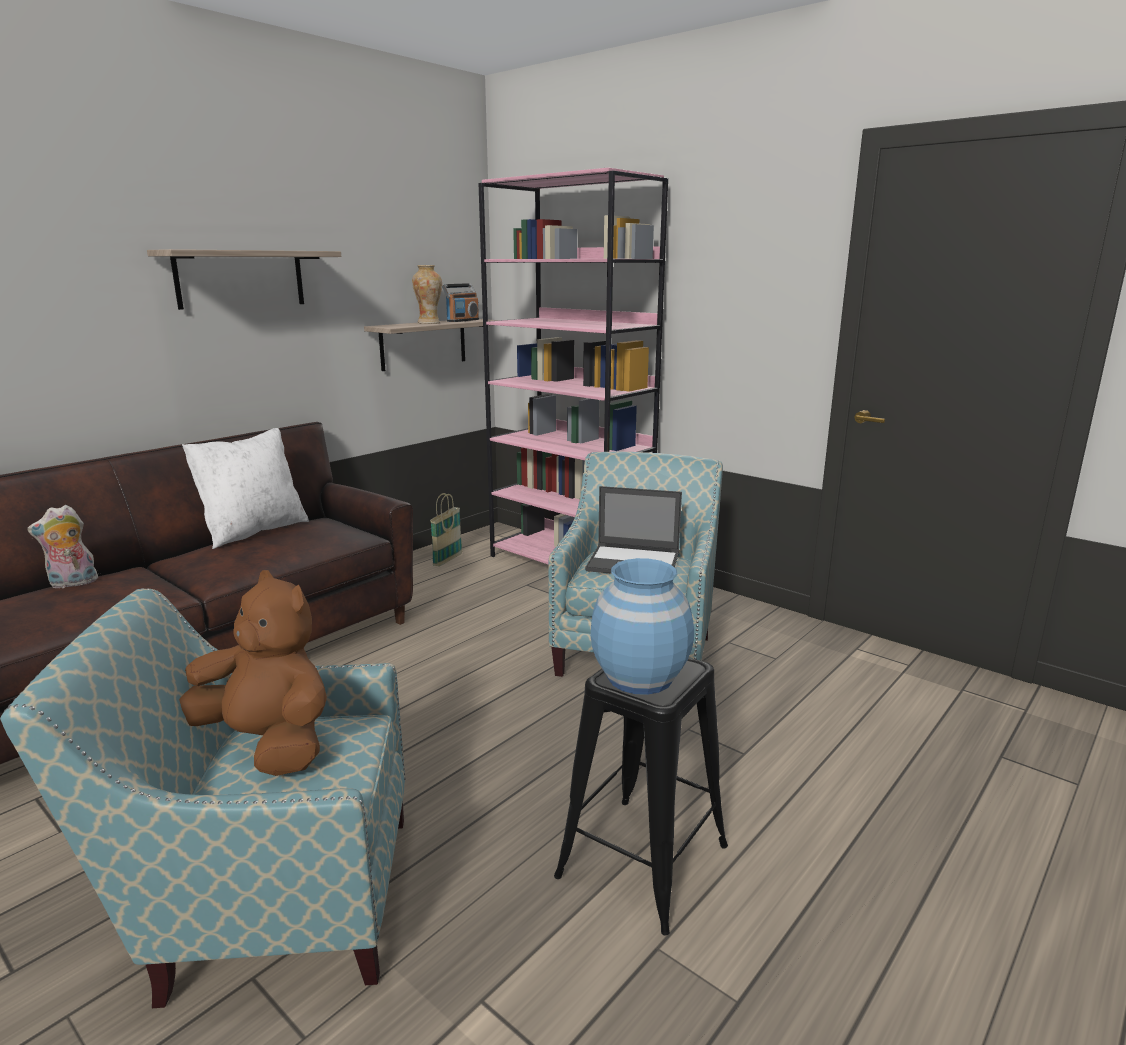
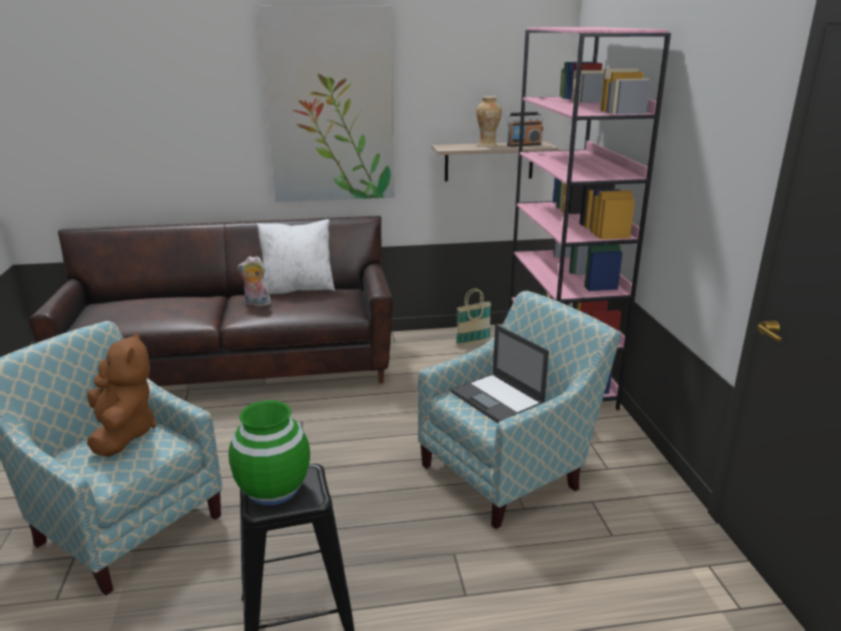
camera: 40 degrees right, 5 degrees up
(72, 584) = (176, 298): plush toy -> plush toy (256, 304)
(241, 279) = (330, 107): shelf -> picture
(639, 677) = (273, 488): blue vase -> green vase

